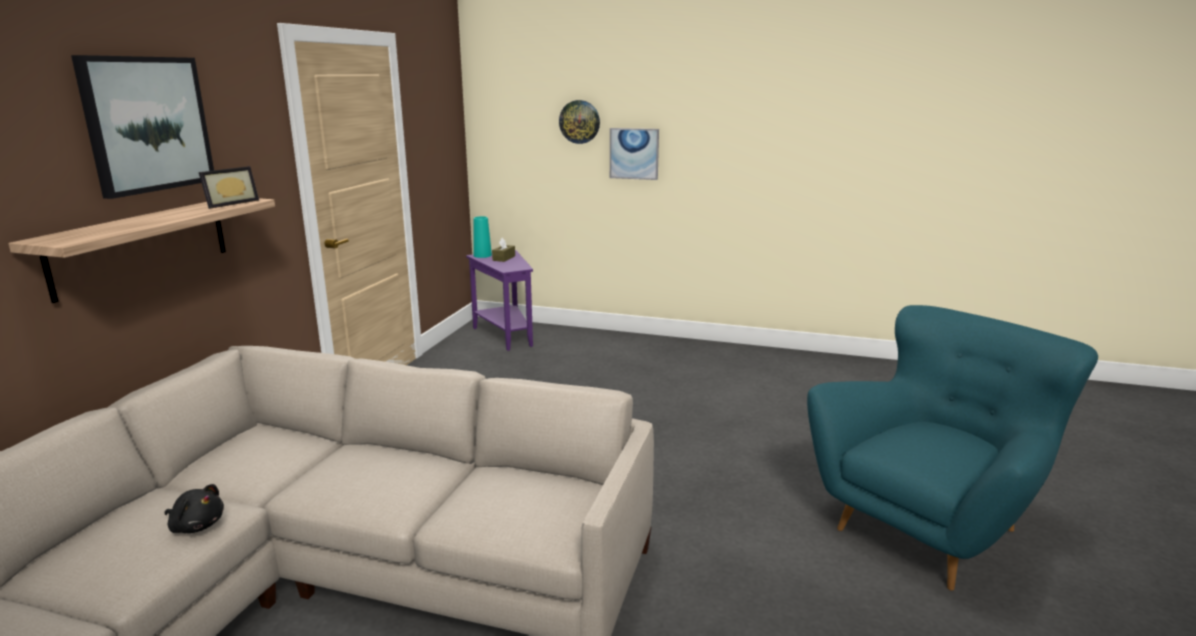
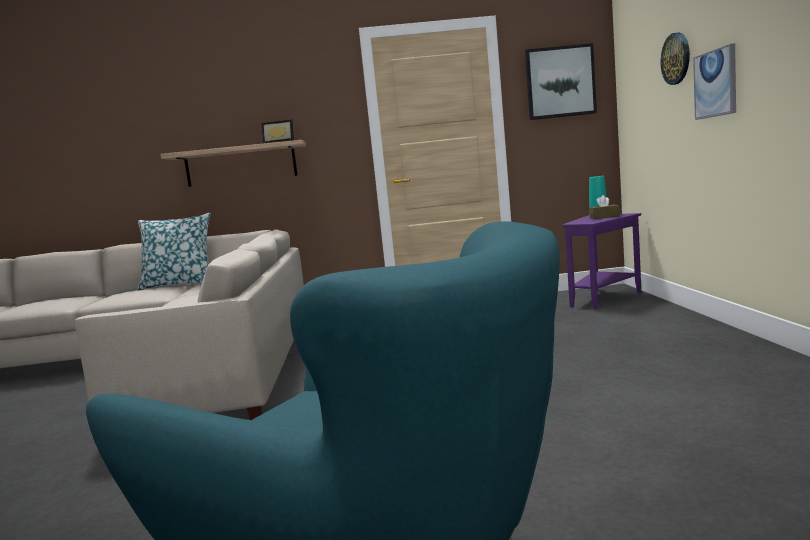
camera: 70 degrees right, 10 degrees down
(147, 124) = (249, 99): picture -> picture (560, 82)
(153, 492) = (179, 284): none -> pillow
(196, 525) = (147, 295): black plush toy -> none

